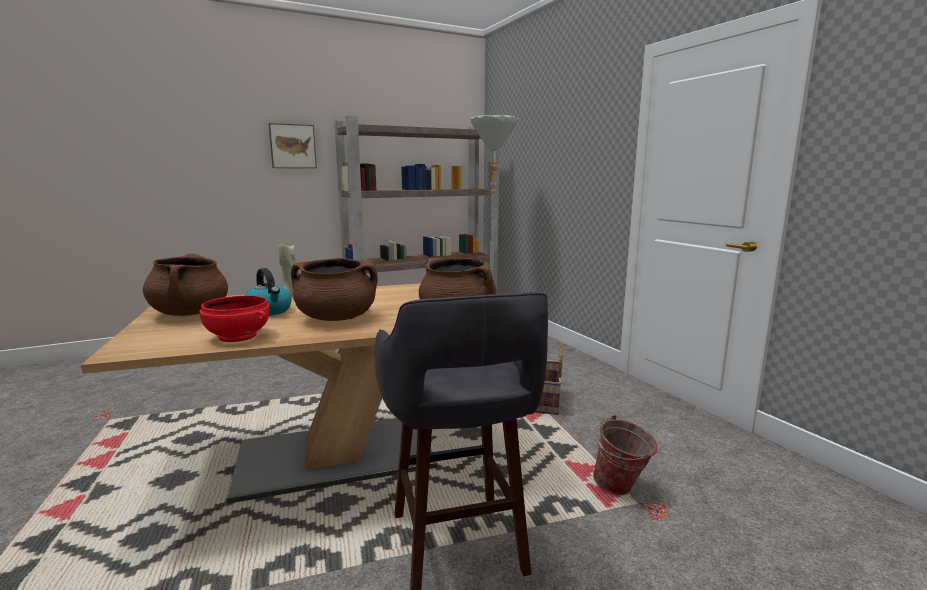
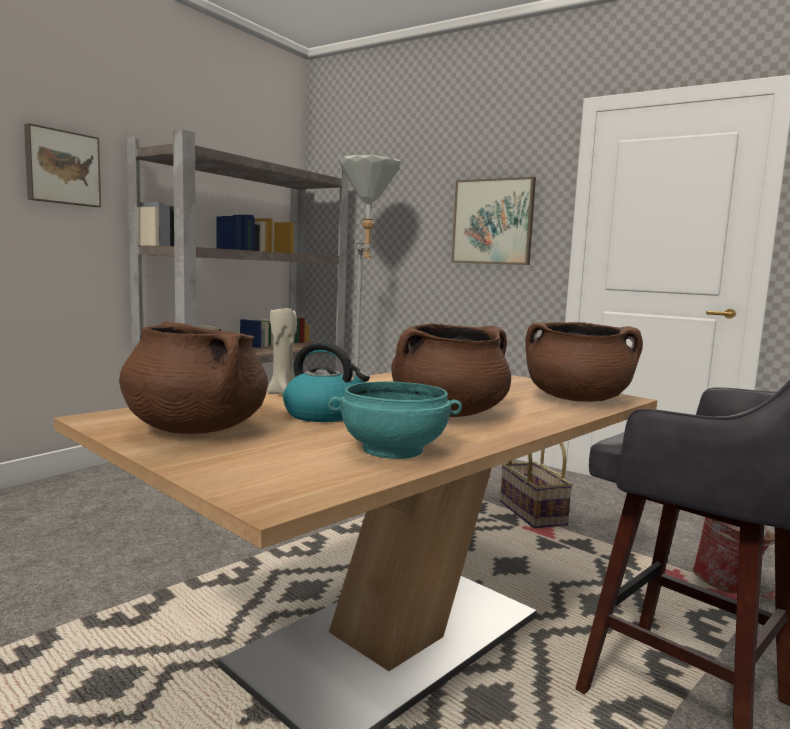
camera: 30 degrees left, 5 degrees down
(237, 336) = (393, 450): red bowl -> turquoise bowl
(585, 160) = (493, 222): none -> picture

